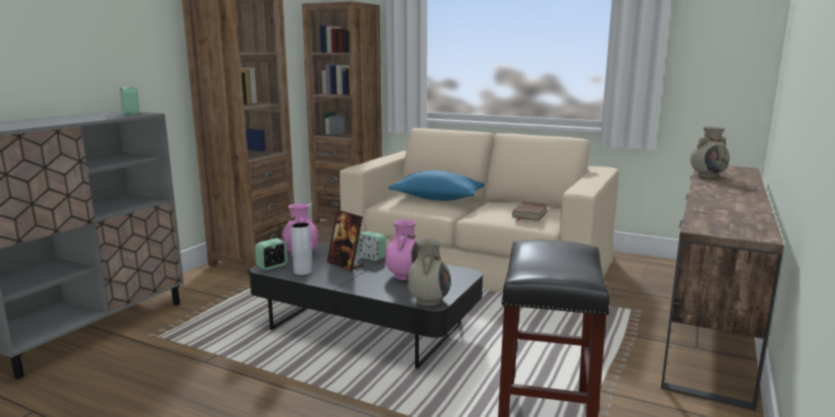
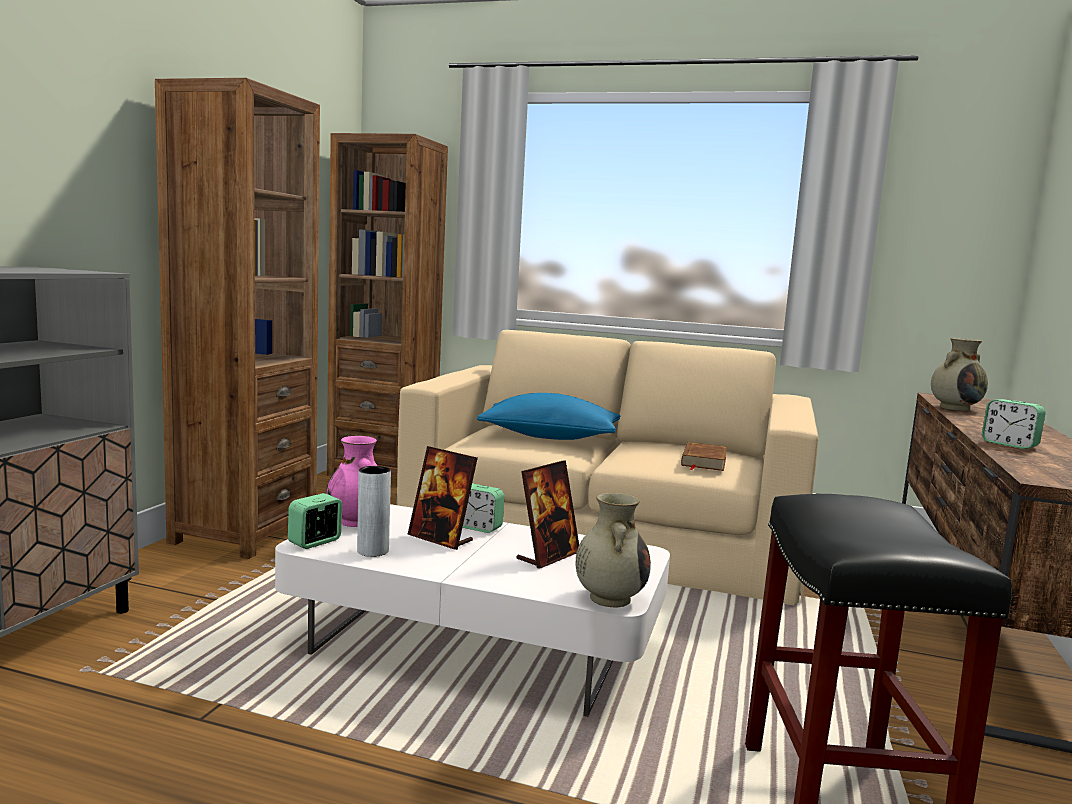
camera: 10 degrees left, 5 degrees down
(131, 114) = (68, 270): alarm clock -> alarm clock (1009, 444)
(366, 327) = (473, 645): black coffee table -> white coffee table
(404, 275) = (548, 556): pink vase -> picture frame

